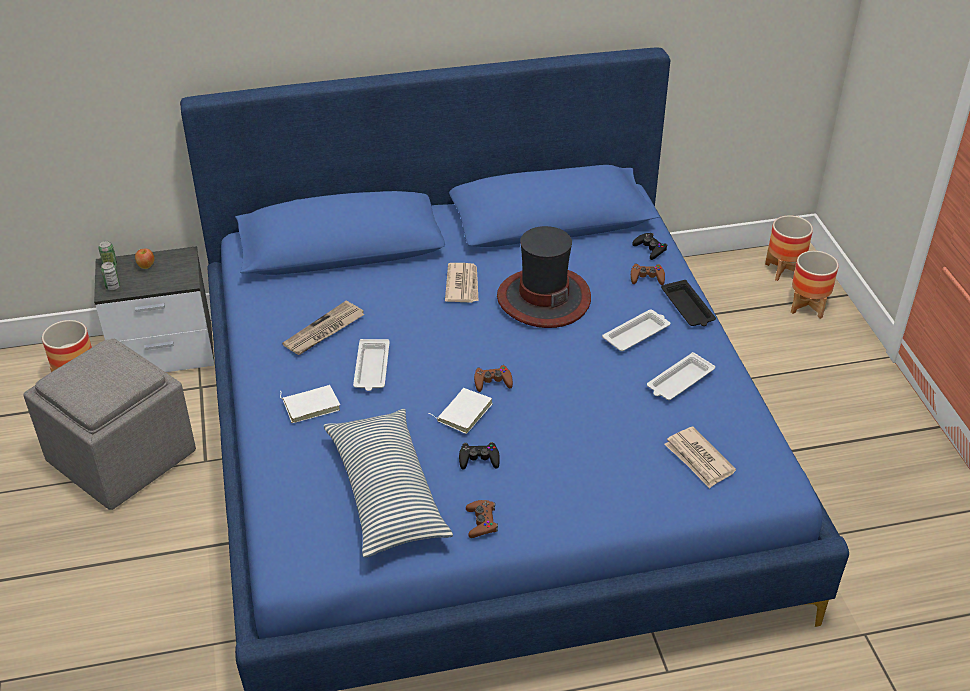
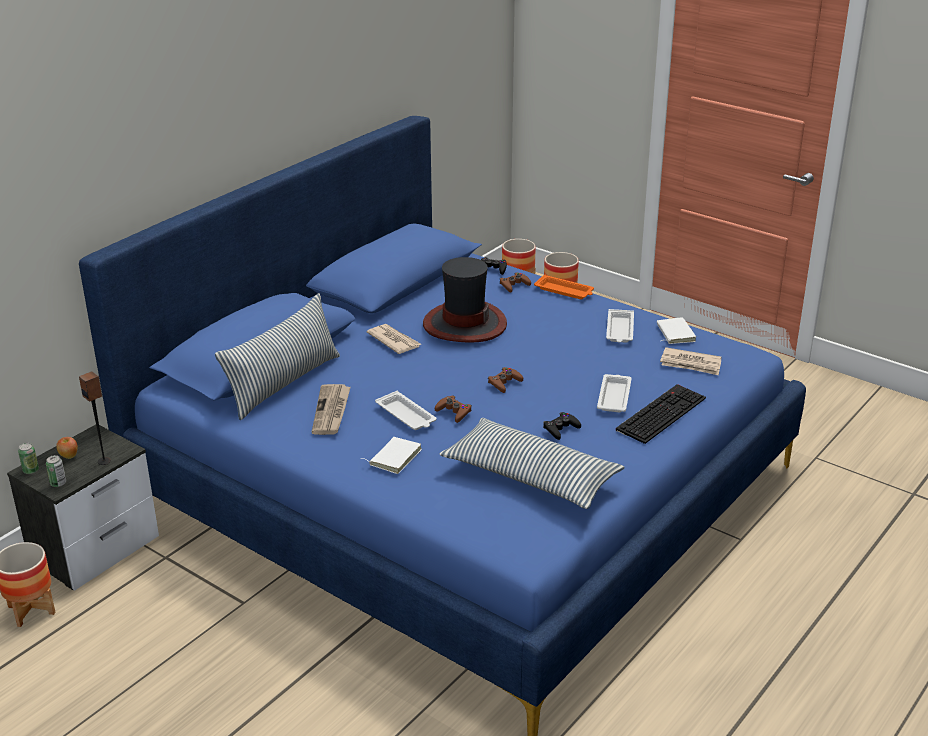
camera: 40 degrees left, 10 degrees down
(122, 457) = (161, 640): grey ottoman -> none
(162, 283) = (104, 461): none -> speaker
(325, 283) = (283, 383): none -> pillow
(463, 412) = (512, 408): white book -> white book (674, 333)
(481, 522) = (615, 460): brown game controller -> brown game controller (454, 412)
(592, 497) = (660, 413): none -> keyboard
(637, 334) = (555, 317): white tray -> white tray (614, 396)
(688, 308) = (565, 291): black tray -> orange tray

